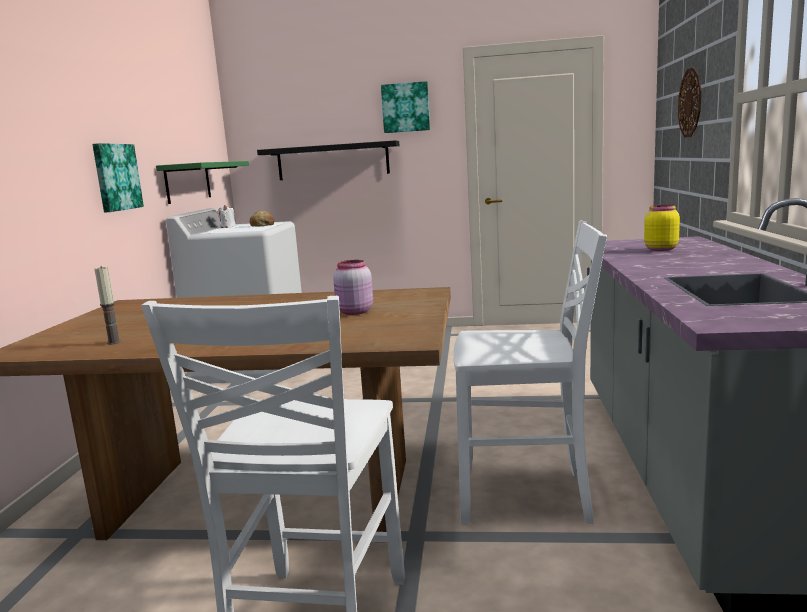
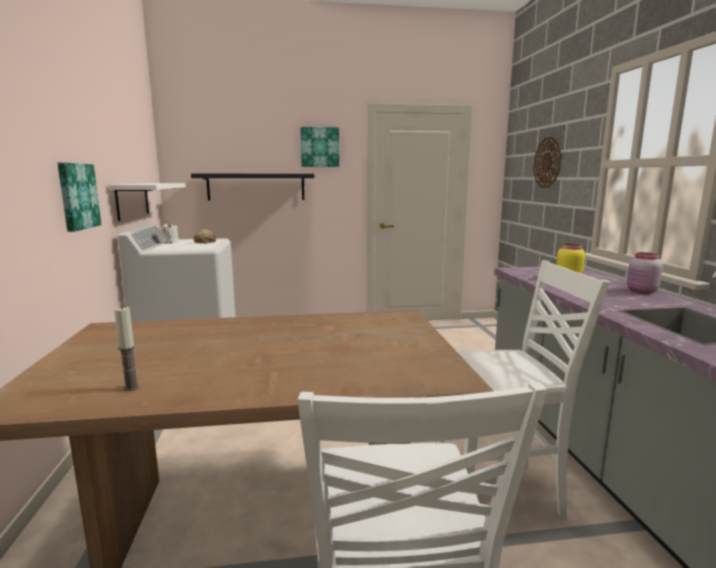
camera: 15 degrees left, 0 degrees up
(188, 182) = (132, 200): green shelf -> white shelf
(354, 312) = (361, 341): pink jar -> pink jar (641, 291)

